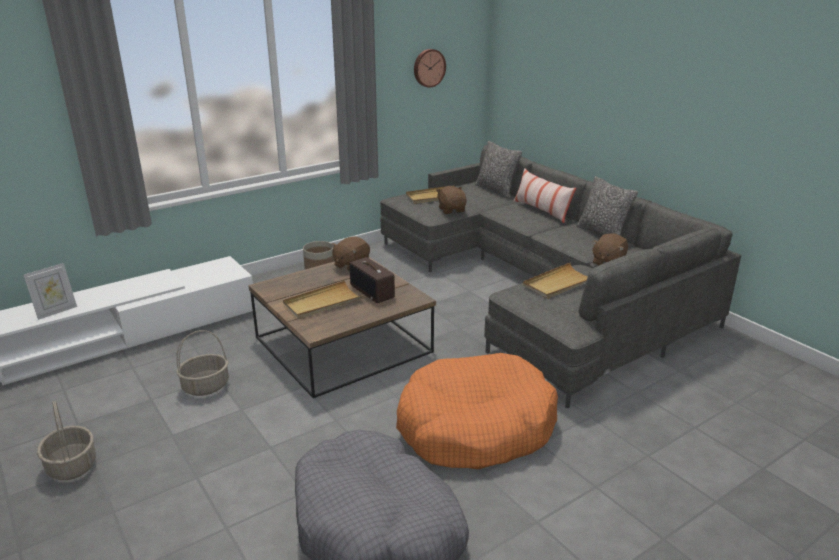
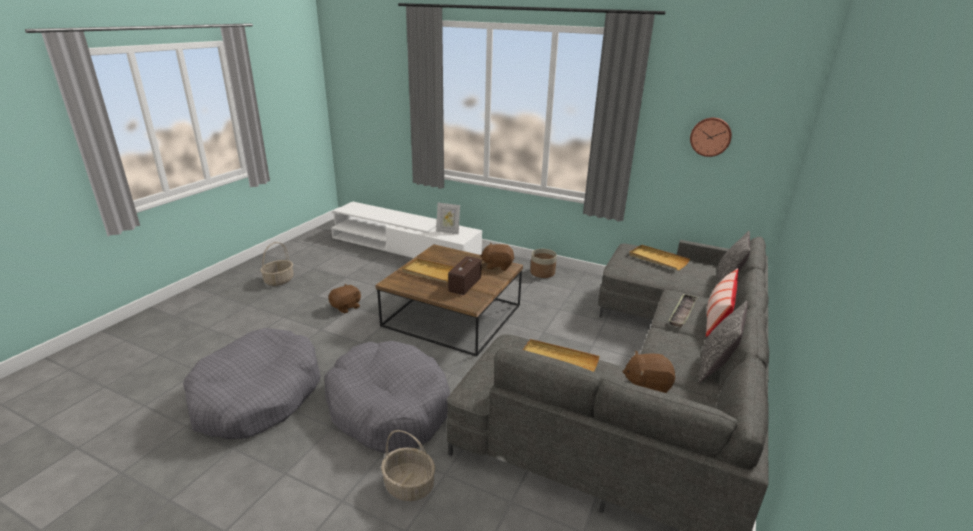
camera: 60 degrees right, 0 degrees up
(56, 311) = (370, 213): picture frame -> picture frame (448, 232)
(205, 387) = (368, 287): basket -> basket (408, 486)
(451, 210) = (645, 274): brown plush toy -> brown plush toy (346, 307)
(475, 427) = (388, 407): orange dog bed -> grey dog bed
(525, 218) = (682, 313): none -> tray

